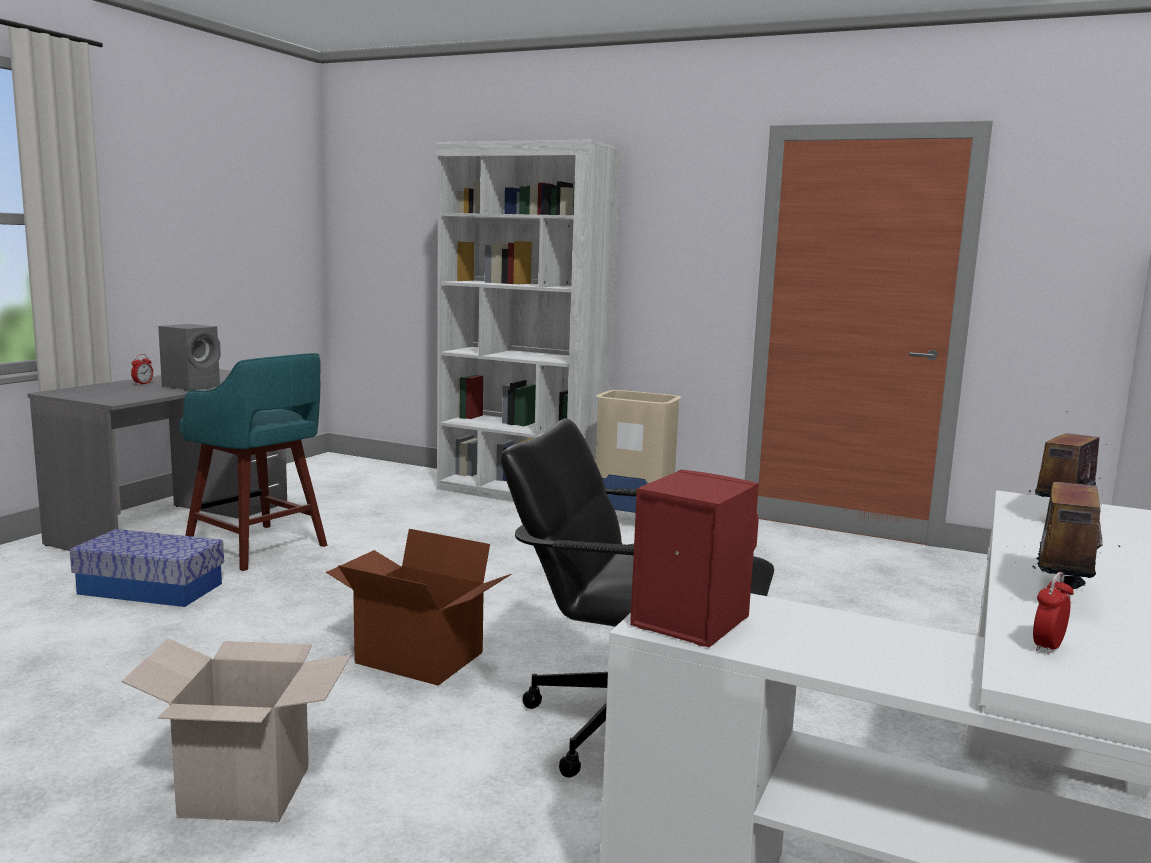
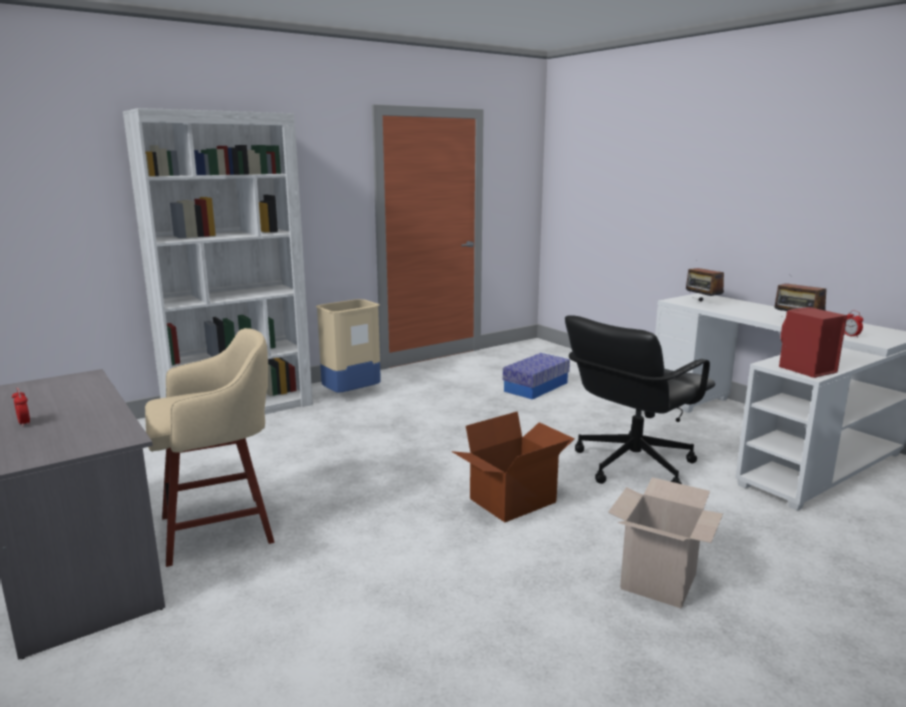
camera: 60 degrees left, 5 degrees up
(151, 589) = (265, 593): storage box -> storage box (536, 387)
(193, 386) = (90, 404): grey speaker -> none
(258, 548) = (221, 528): turquoise stool -> beige stool

